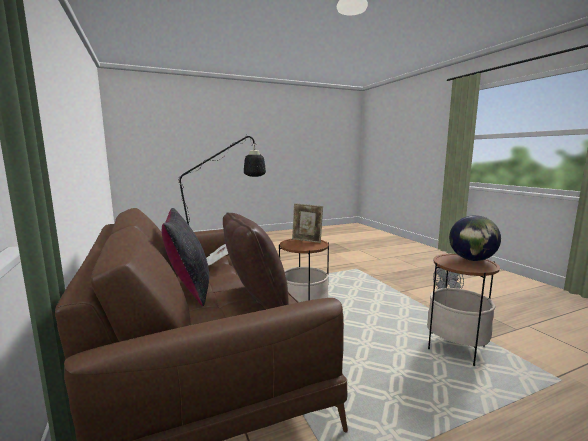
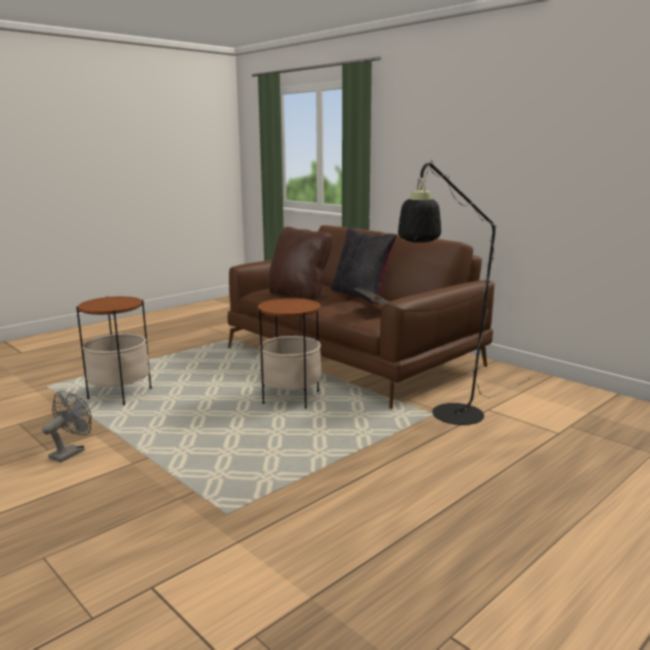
camera: 160 degrees right, 5 degrees up
(307, 240) = (289, 308): picture frame -> none
(471, 259) = (99, 306): globe -> none

